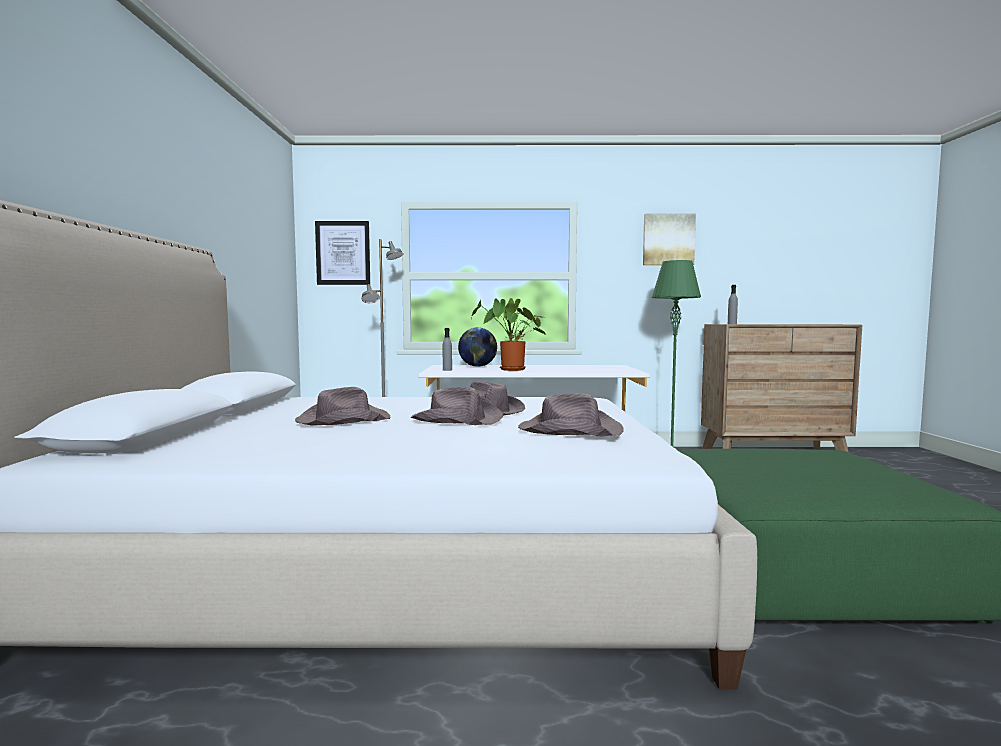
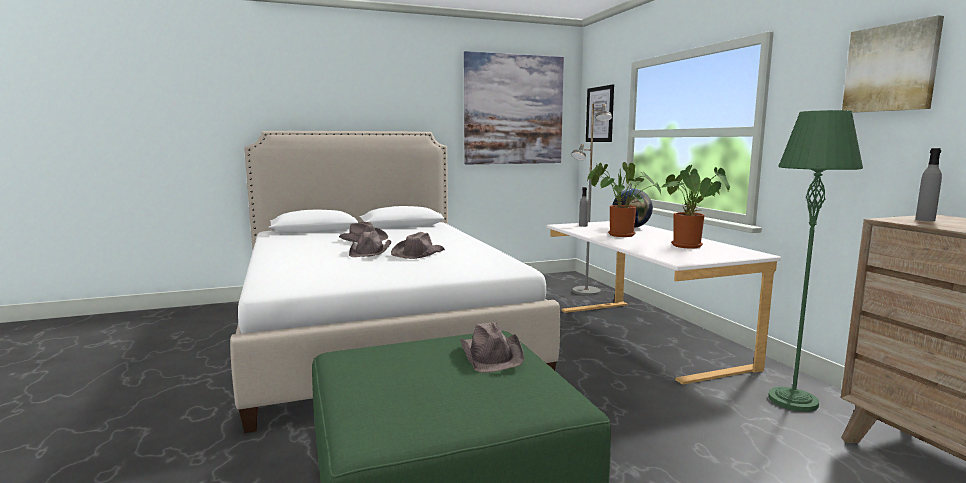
camera: 70 degrees right, 5 degrees up
(258, 233) = (513, 110): none -> picture
(569, 430) = (336, 268): brown hat -> brown hat (492, 355)
(580, 367) = (689, 246): none -> potted plant

